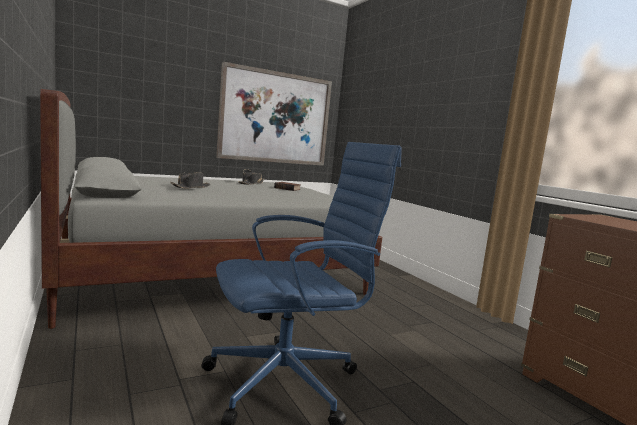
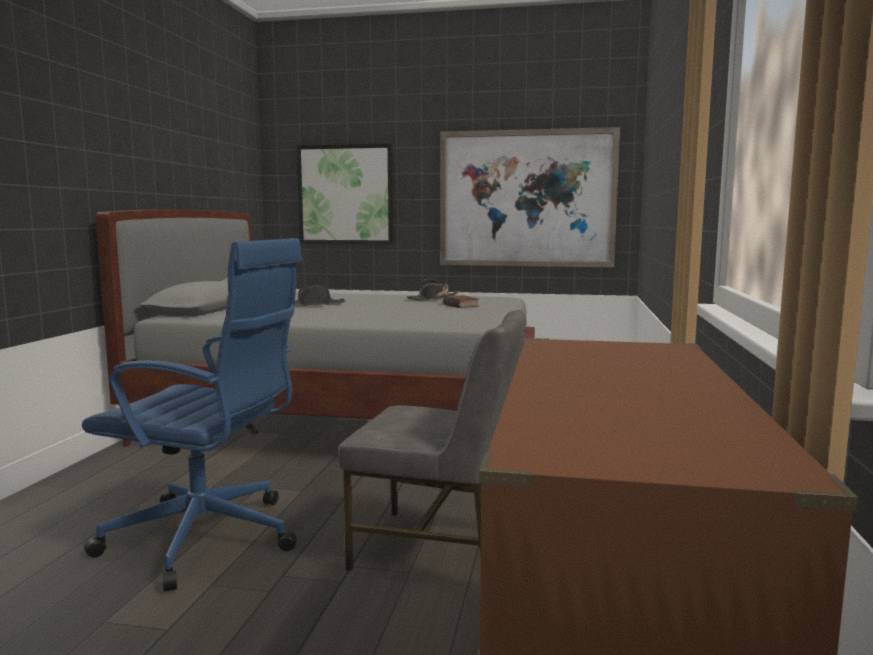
camera: 40 degrees right, 0 degrees up
(141, 96) = (345, 194): none -> picture
(418, 347) = (437, 549): none -> grey chair

